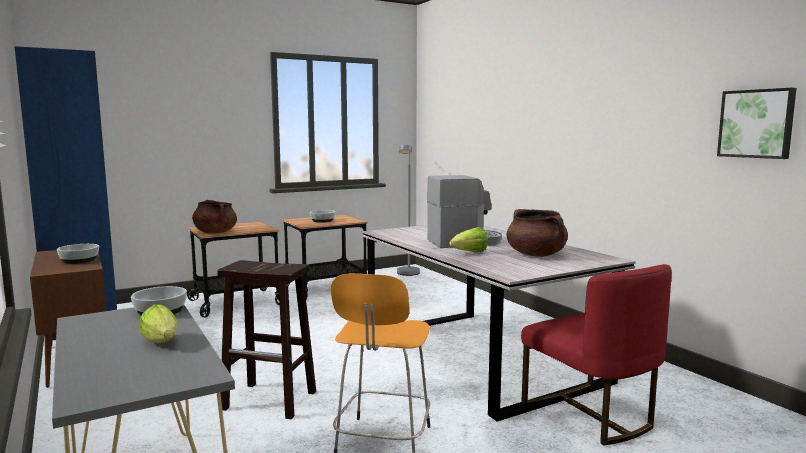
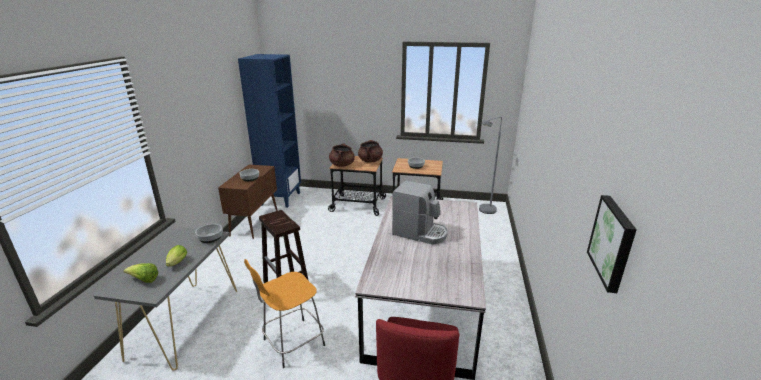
camera: 40 degrees right, 15 degrees up
(469, 253) = (397, 248): lettuce -> lettuce (144, 280)
(536, 255) = (432, 268): brown cooking pot -> brown cooking pot (370, 161)

